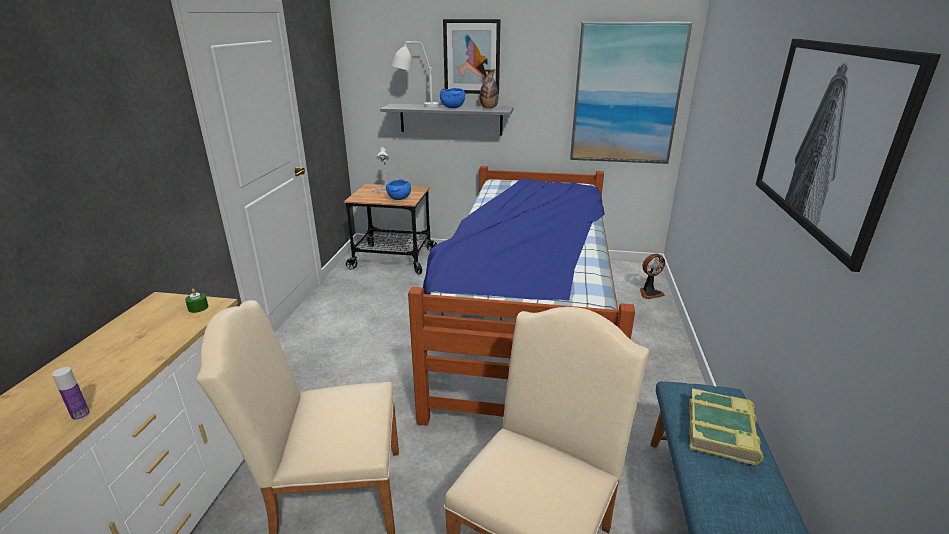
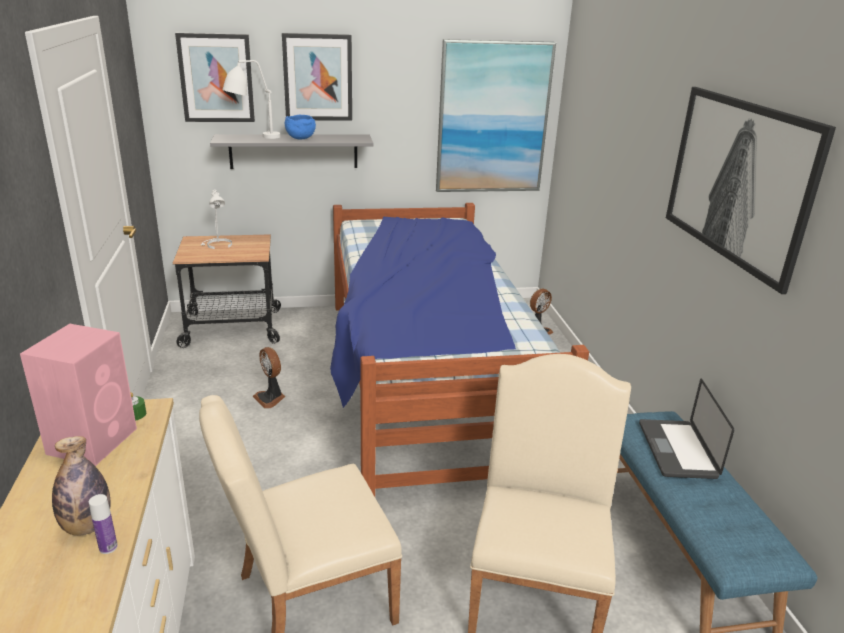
camera: 20 degrees left, 0 degrees up
(153, 323) = (94, 440): none -> pink speaker
(392, 58) = (216, 78): none -> picture
(393, 317) = (270, 398): none -> fan
(399, 199) = (244, 253): blue bowl -> none
(488, 108) = (343, 137): bottle -> bottle (87, 526)
(722, 431) = (677, 450): book -> laptop

